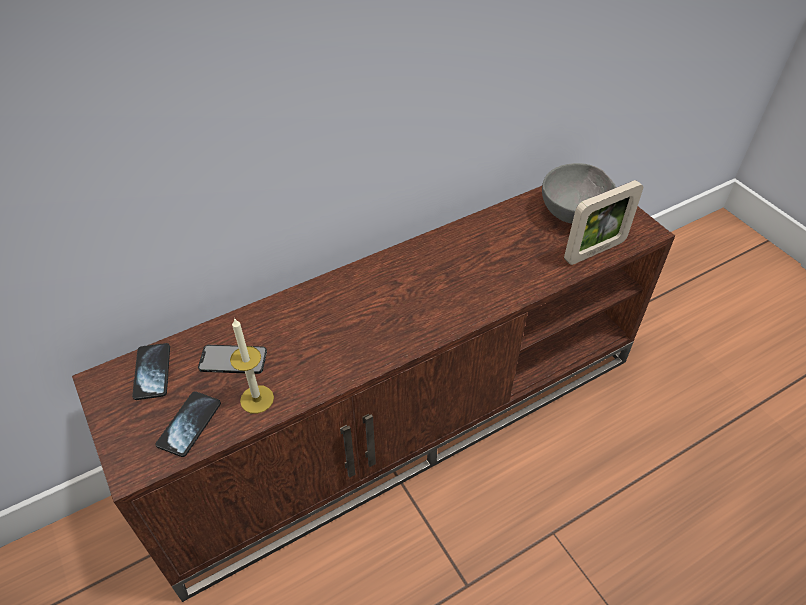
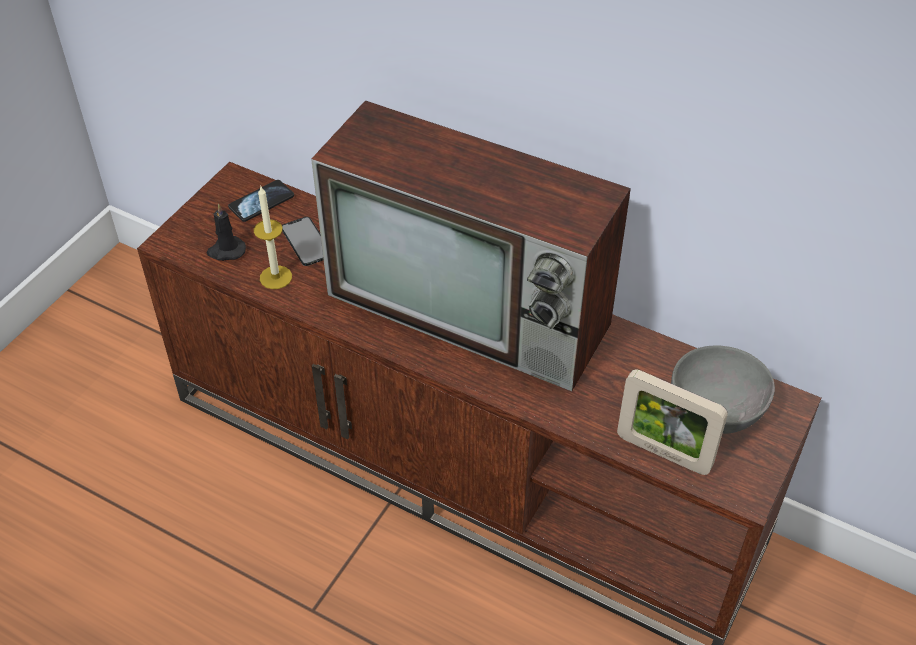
camera: 60 degrees right, 0 degrees up
(189, 424) = (226, 251): phone -> black candle
(398, 287) = (473, 310): none -> television

